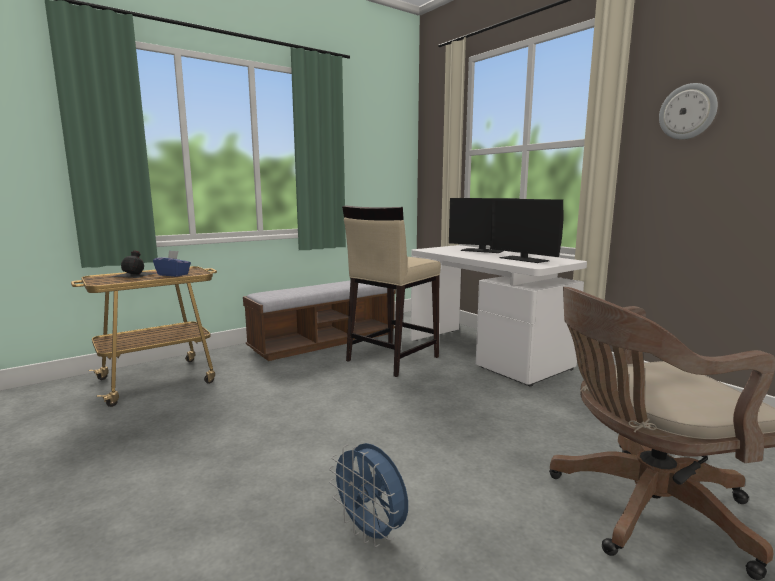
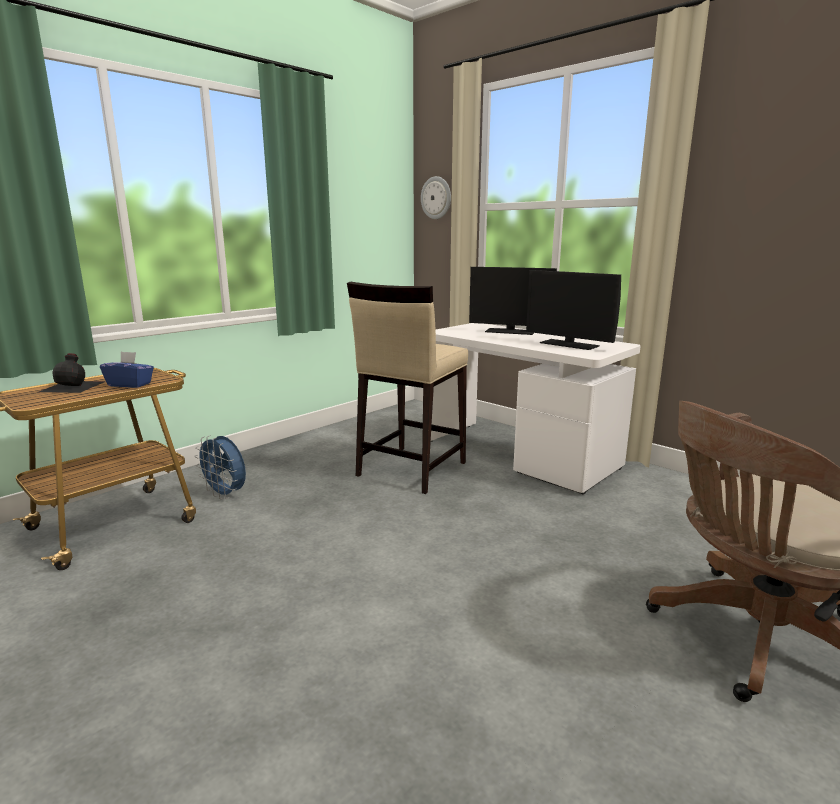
camera: 10 degrees left, 5 degrees up
(325, 341) = (319, 450): bench -> none
(371, 532) = (475, 711): blue fan -> blue fan (226, 494)
(687, 112) = (761, 172): wall clock -> wall clock (436, 198)

